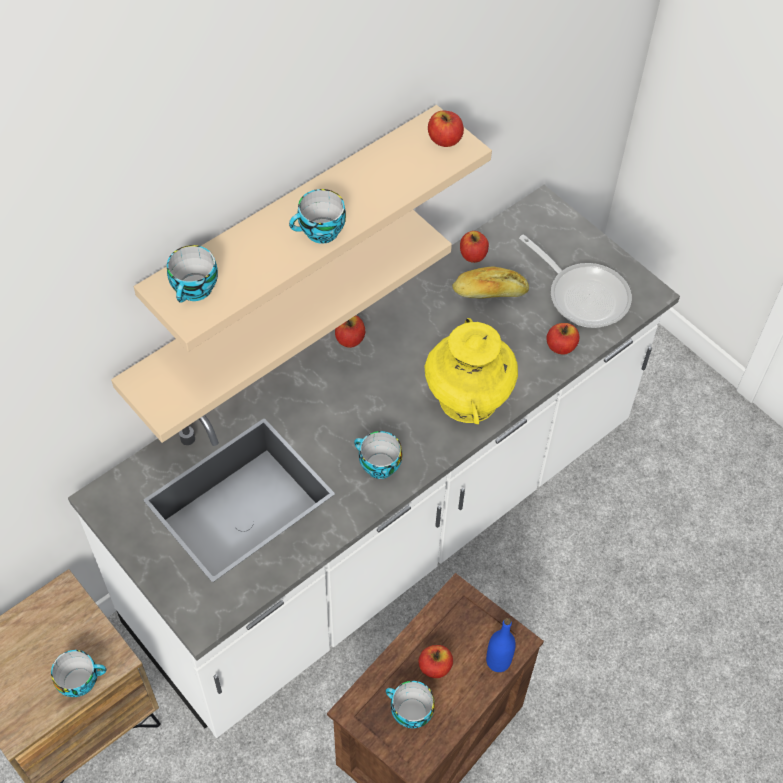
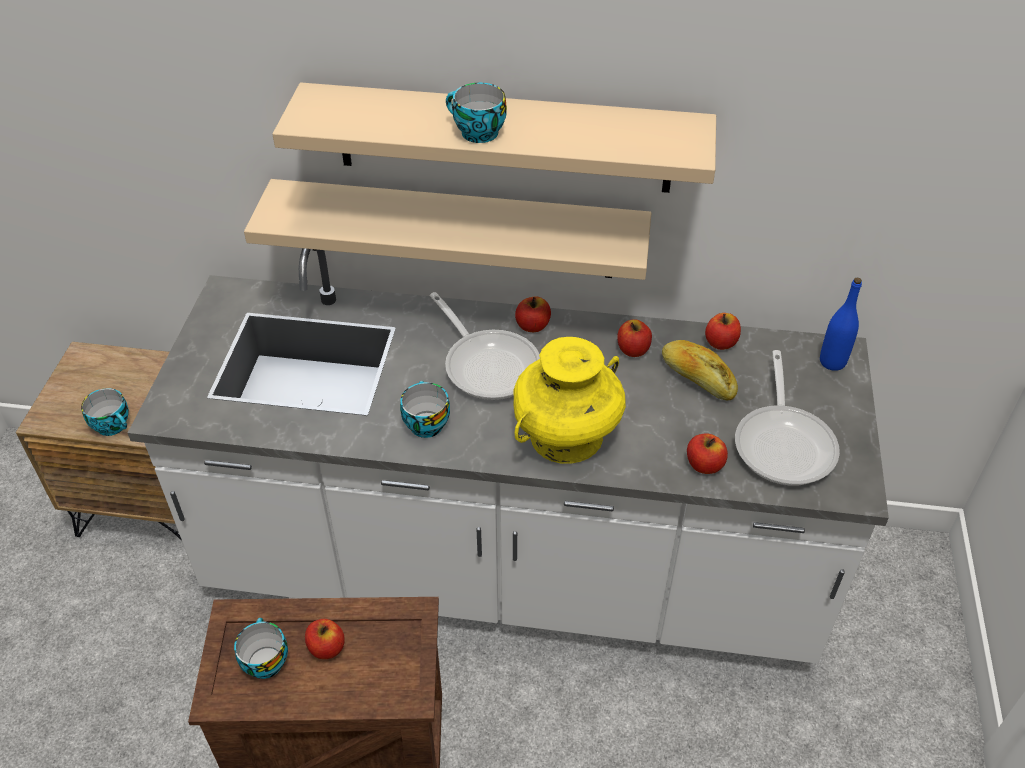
camera: 50 degrees right, 10 degrees down
(195, 290) = (331, 109): cup -> none
(360, 391) = (488, 364): none -> frying pan
(445, 140) = (682, 138): apple -> apple (633, 350)
(498, 661) = (376, 694): blue bottle -> blue bottle (832, 362)

